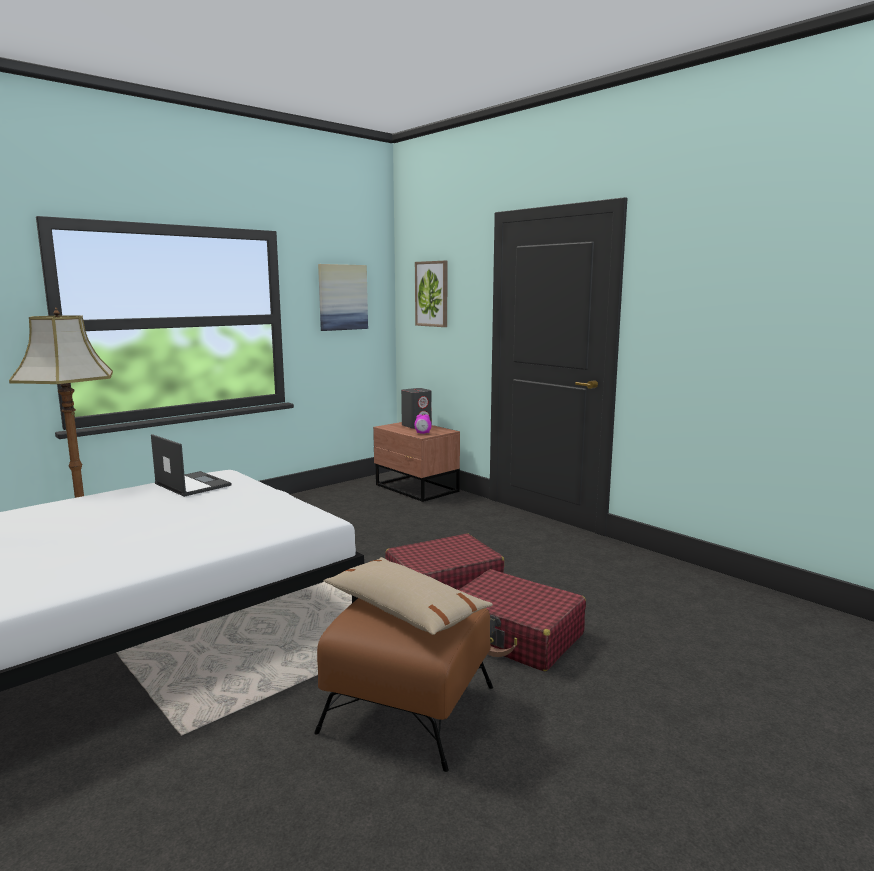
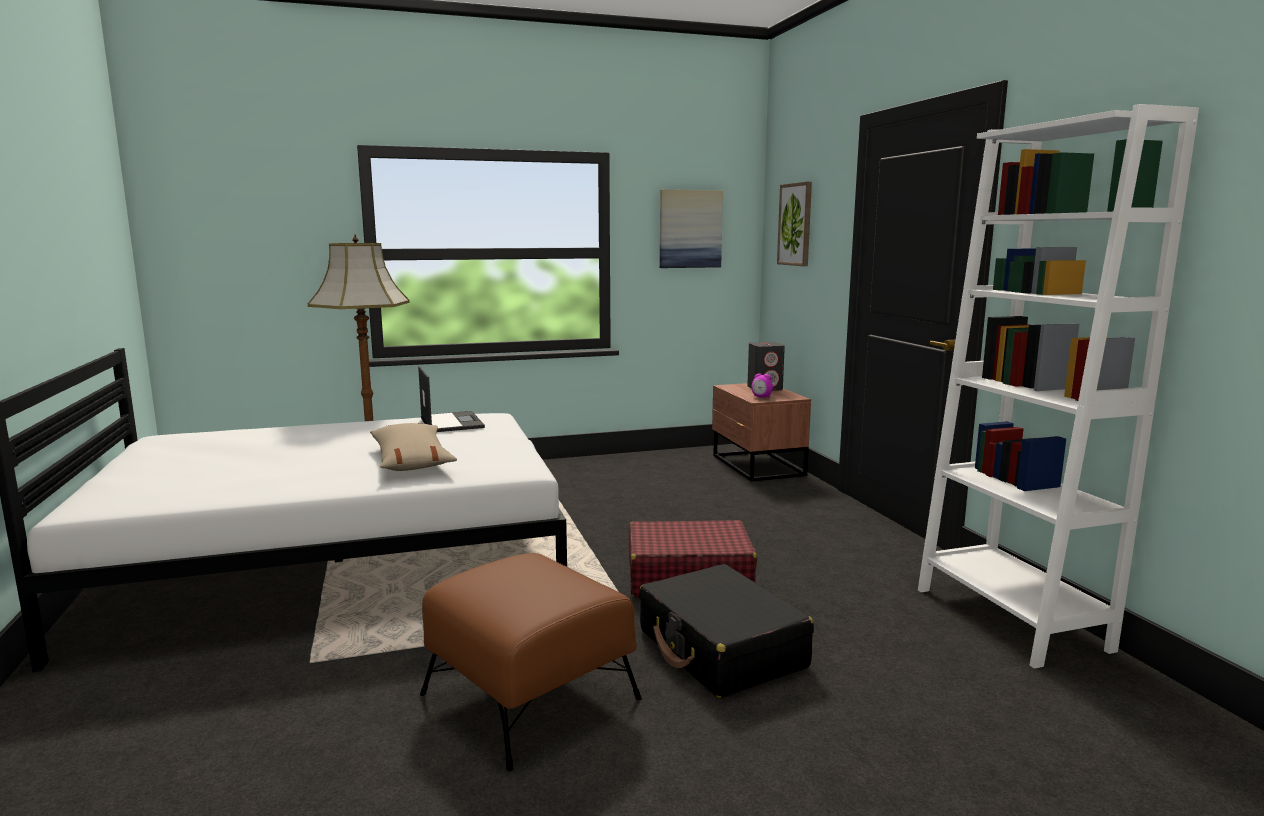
camera: 25 degrees right, 0 degrees up
(404, 609) = (528, 579): beige pillow -> beige pillow (411, 461)
(515, 635) = (721, 649): red suitcase -> black suitcase
(668, 571) = (1009, 618): none -> white bookcase

